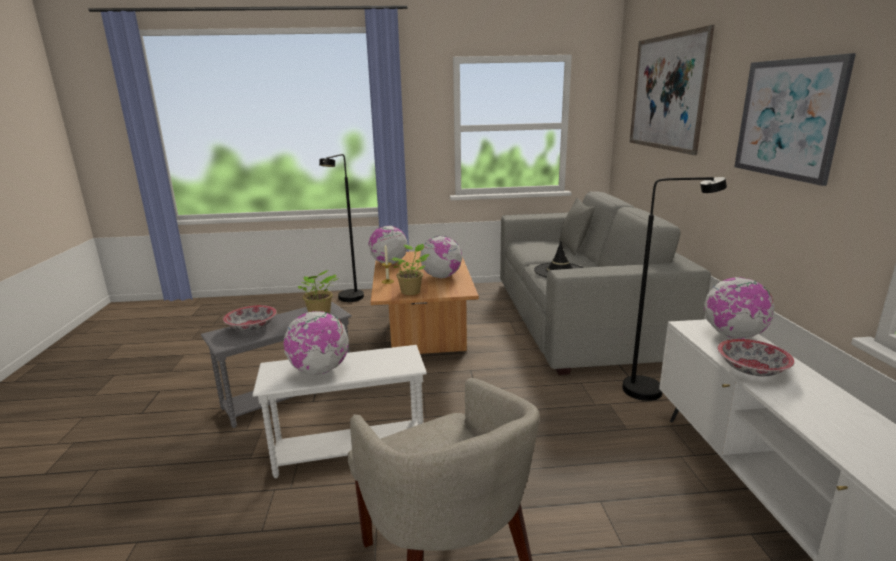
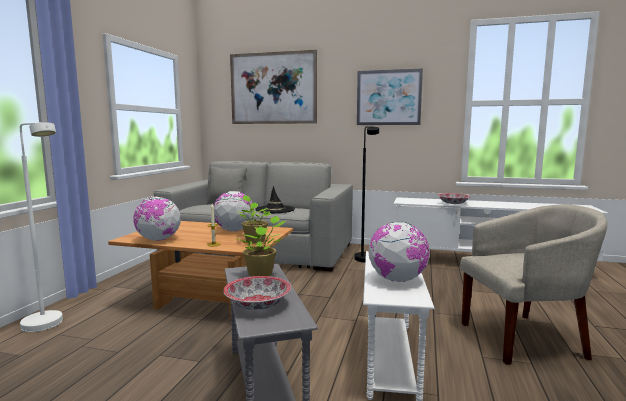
camera: 70 degrees left, 10 degrees down
(349, 300) = (48, 326): black floor lamp -> white floor lamp
(733, 336) = (417, 200): globe -> none

